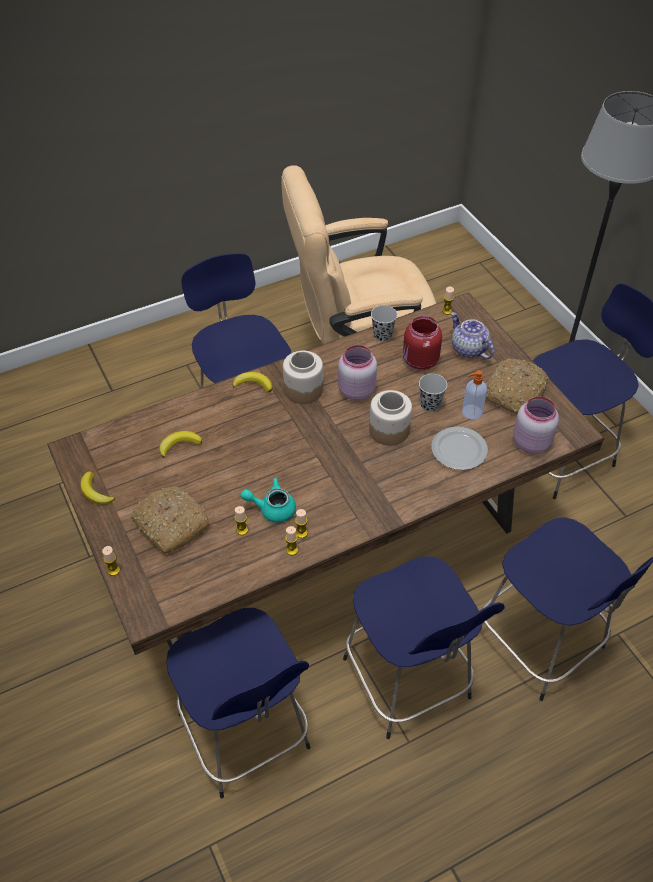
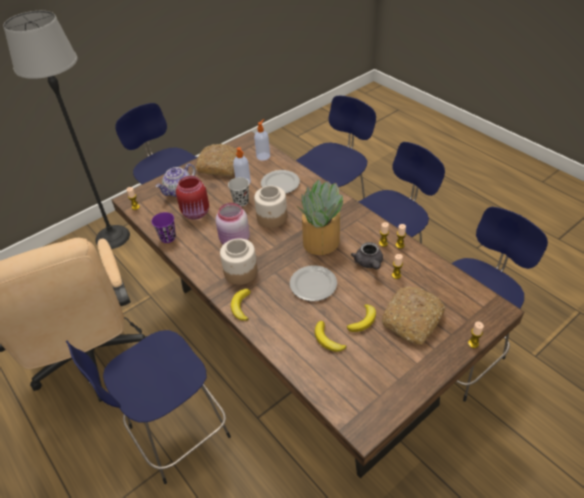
camera: 100 degrees left, 5 degrees down
(95, 492) = (404, 387): banana -> banana (363, 321)
(260, 449) = (313, 284): none -> plate
(272, 508) = (369, 263): turquoise teapot -> grey teapot
(327, 469) = (320, 242): none -> potted plant
(382, 335) = (168, 237): black cup -> purple cup
(531, 442) = (263, 156): pink jar -> soap dispenser

